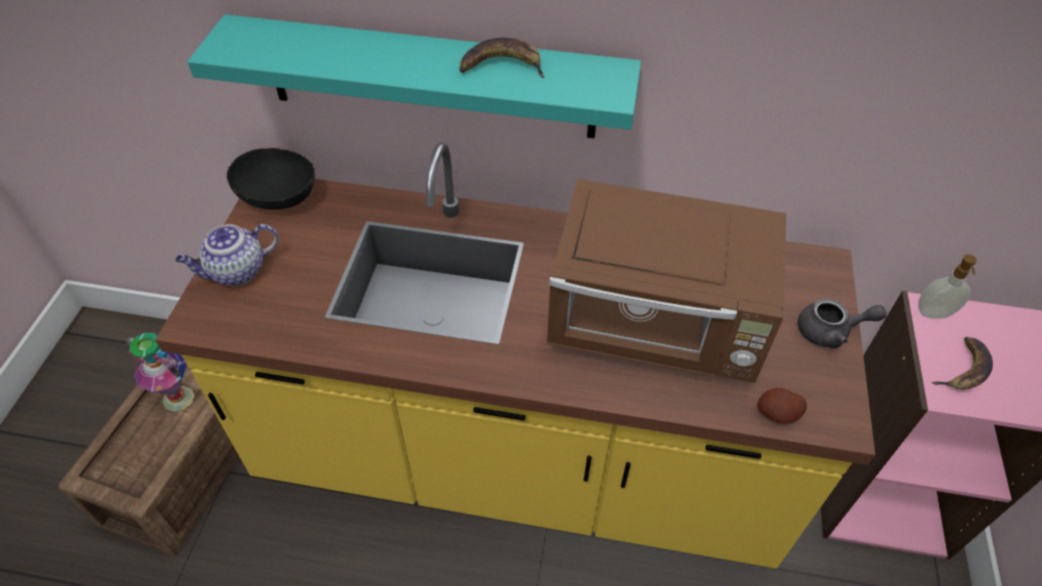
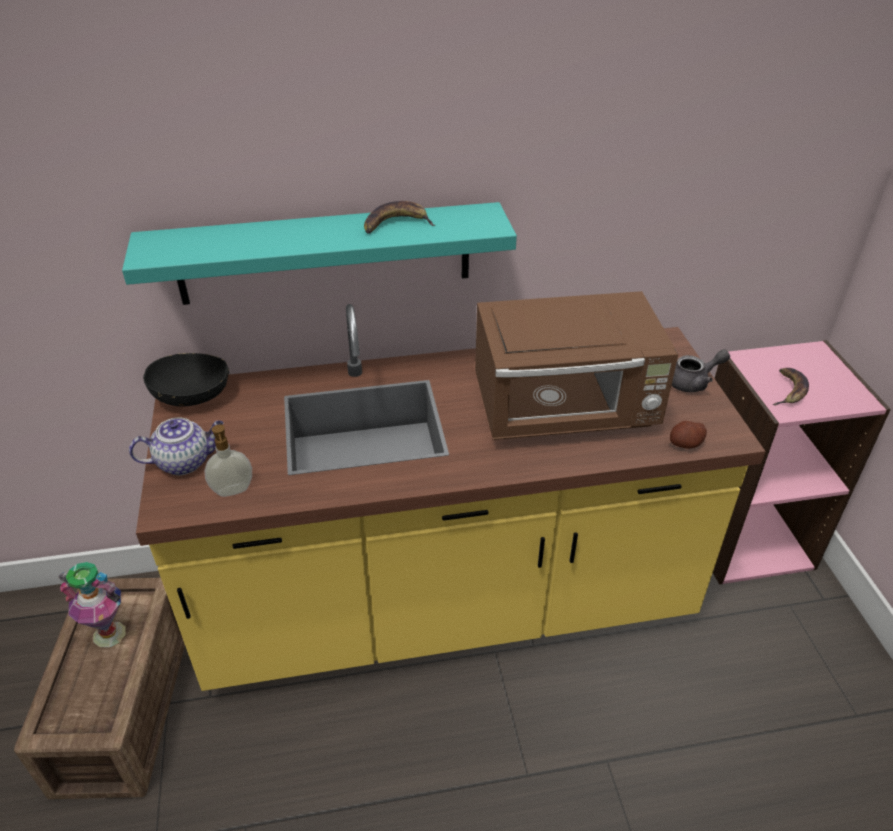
camera: 20 degrees left, 10 degrees down
(236, 272) = (185, 462): teapot -> teapot turned 150 degrees counterclockwise
(934, 314) = (751, 361): soap dispenser -> soap dispenser (233, 491)

